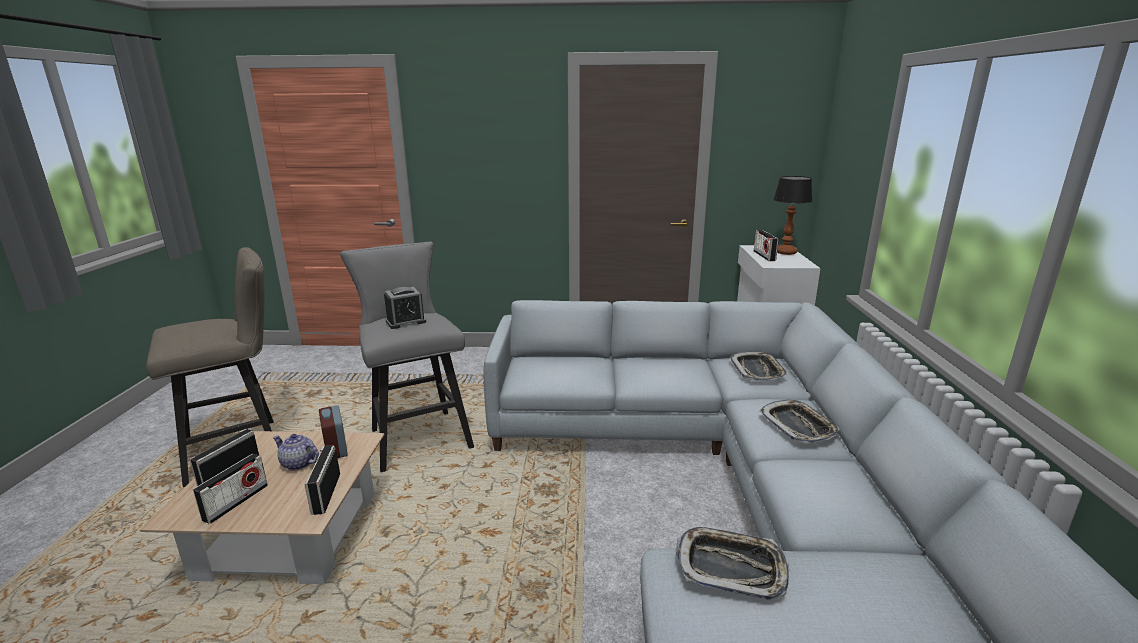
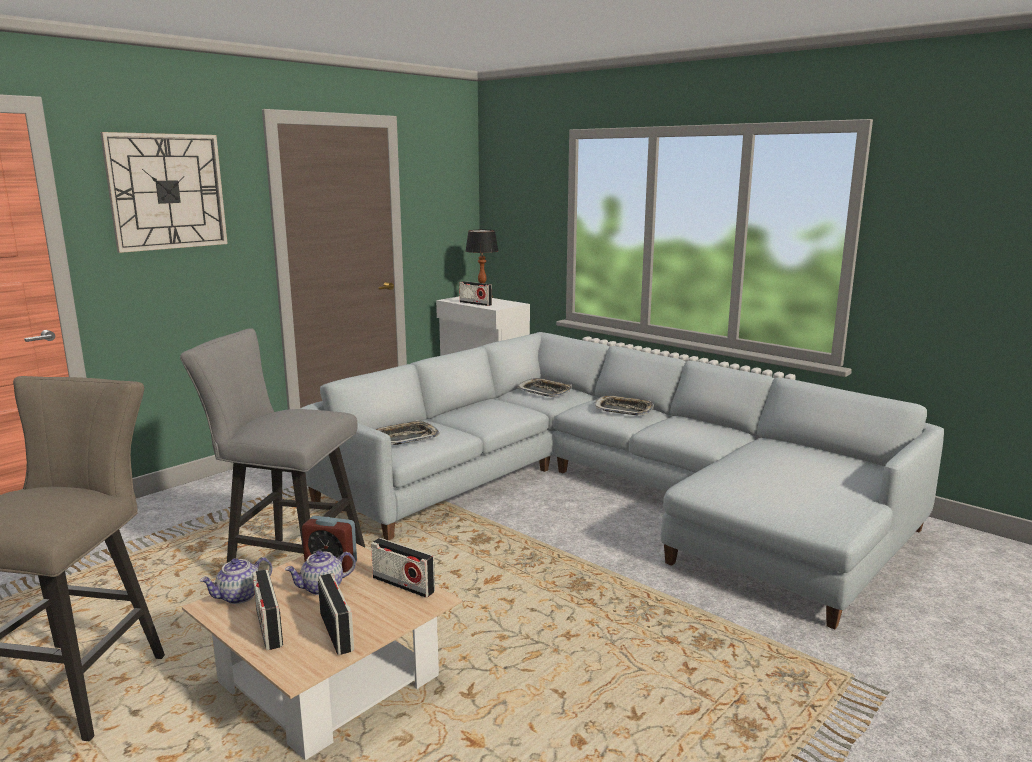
camera: 50 degrees left, 5 degrees down
(267, 441) = (239, 596): none -> teapot
(406, 322) = (293, 418): alarm clock -> none
(478, 125) = (167, 191): none -> wall clock
(731, 567) = (717, 473): tray -> tray (405, 438)

